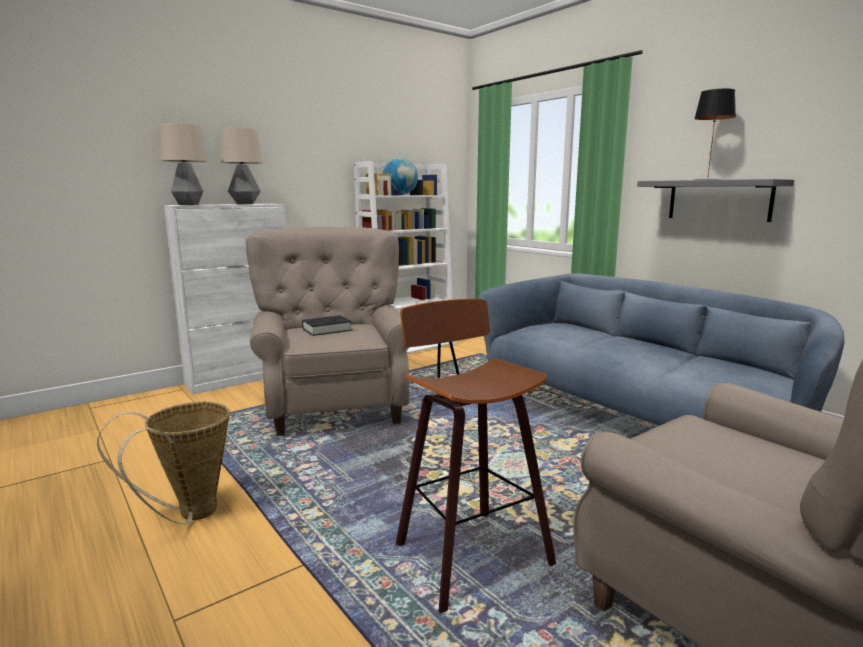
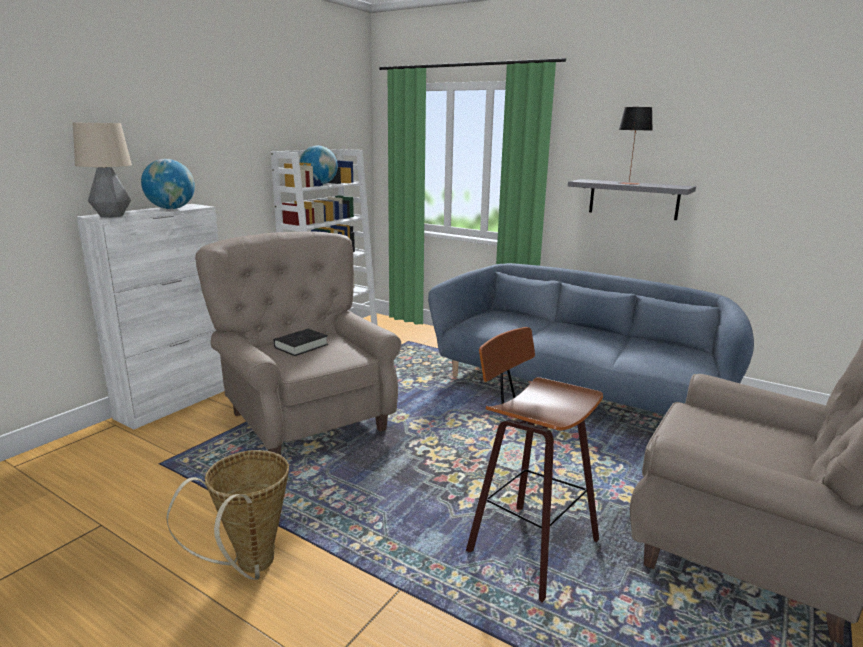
camera: 20 degrees left, 5 degrees up
(245, 204) = (171, 208): table lamp -> globe

